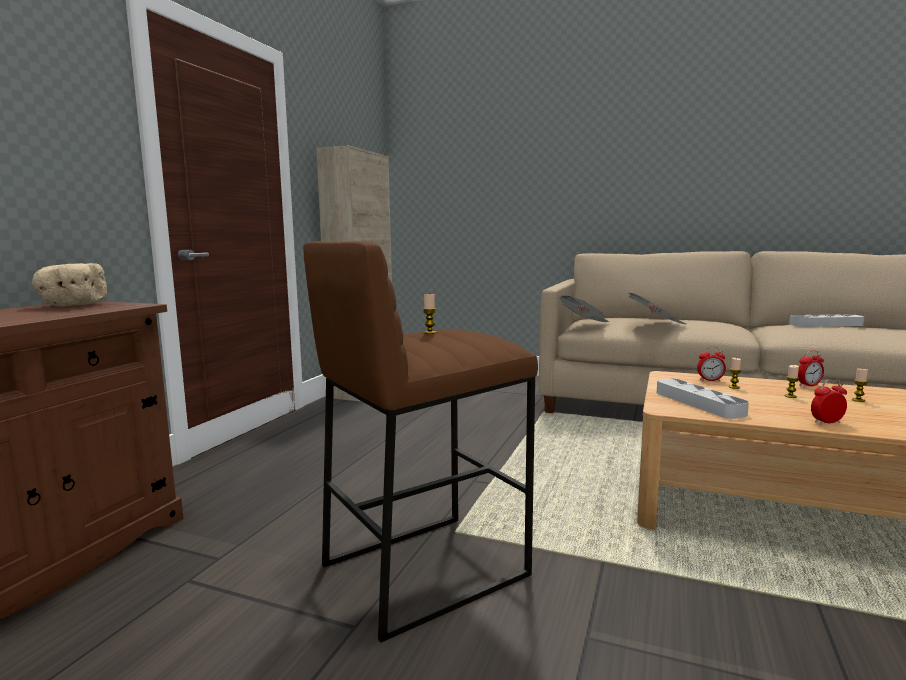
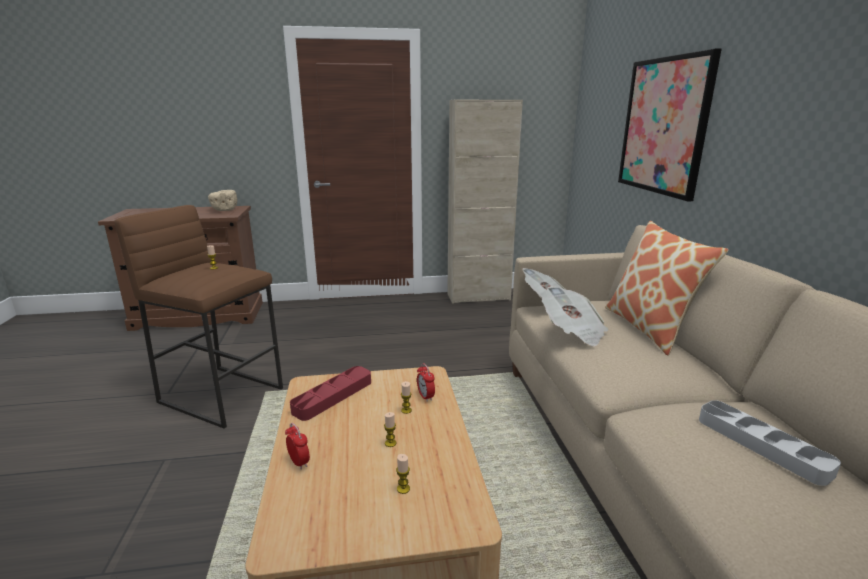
camera: 60 degrees right, 10 degrees up
(544, 181) = (664, 126): none -> picture
(654, 317) = (650, 328): none -> pillow
(698, 403) = (333, 396): grey tray -> red tray
(808, 385) = (452, 456): alarm clock -> none

